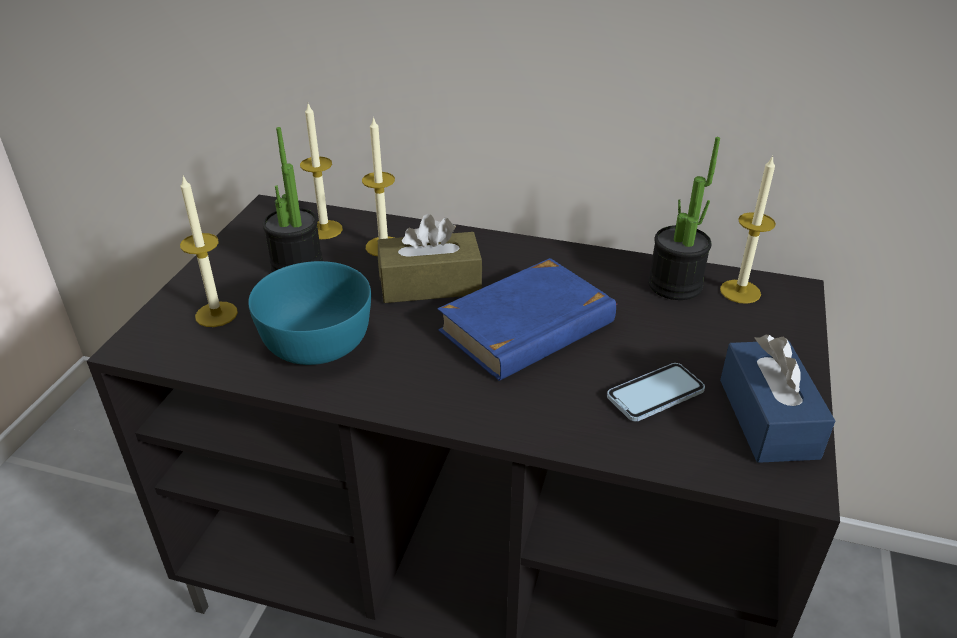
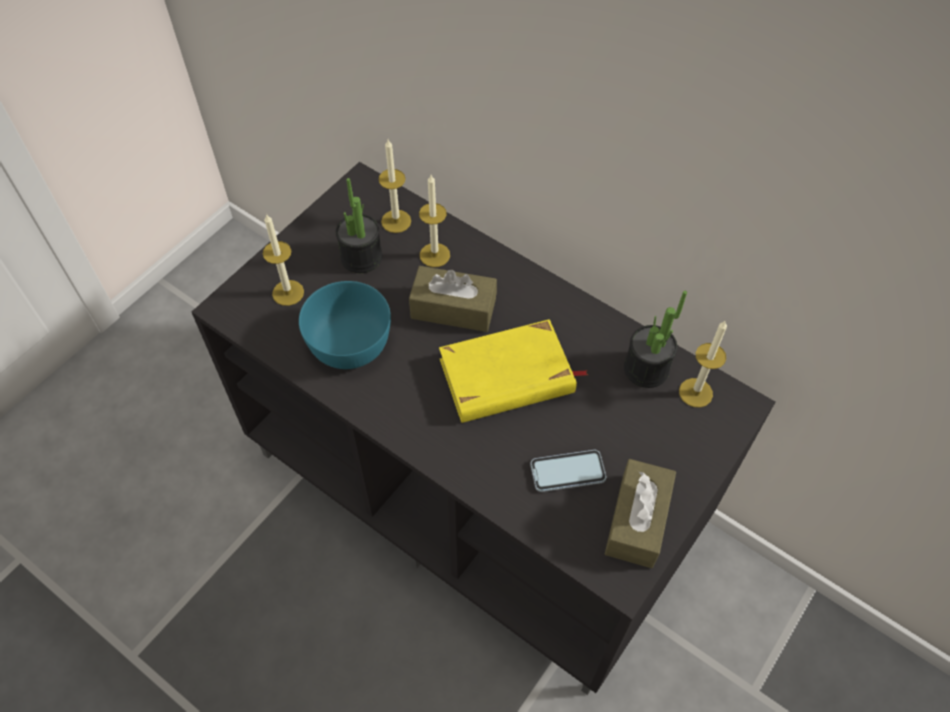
camera: 20 degrees right, 20 degrees up
(528, 327) = (507, 377): blue book -> yellow book
(768, 418) = (637, 520): blue tissue box -> brown tissue box

